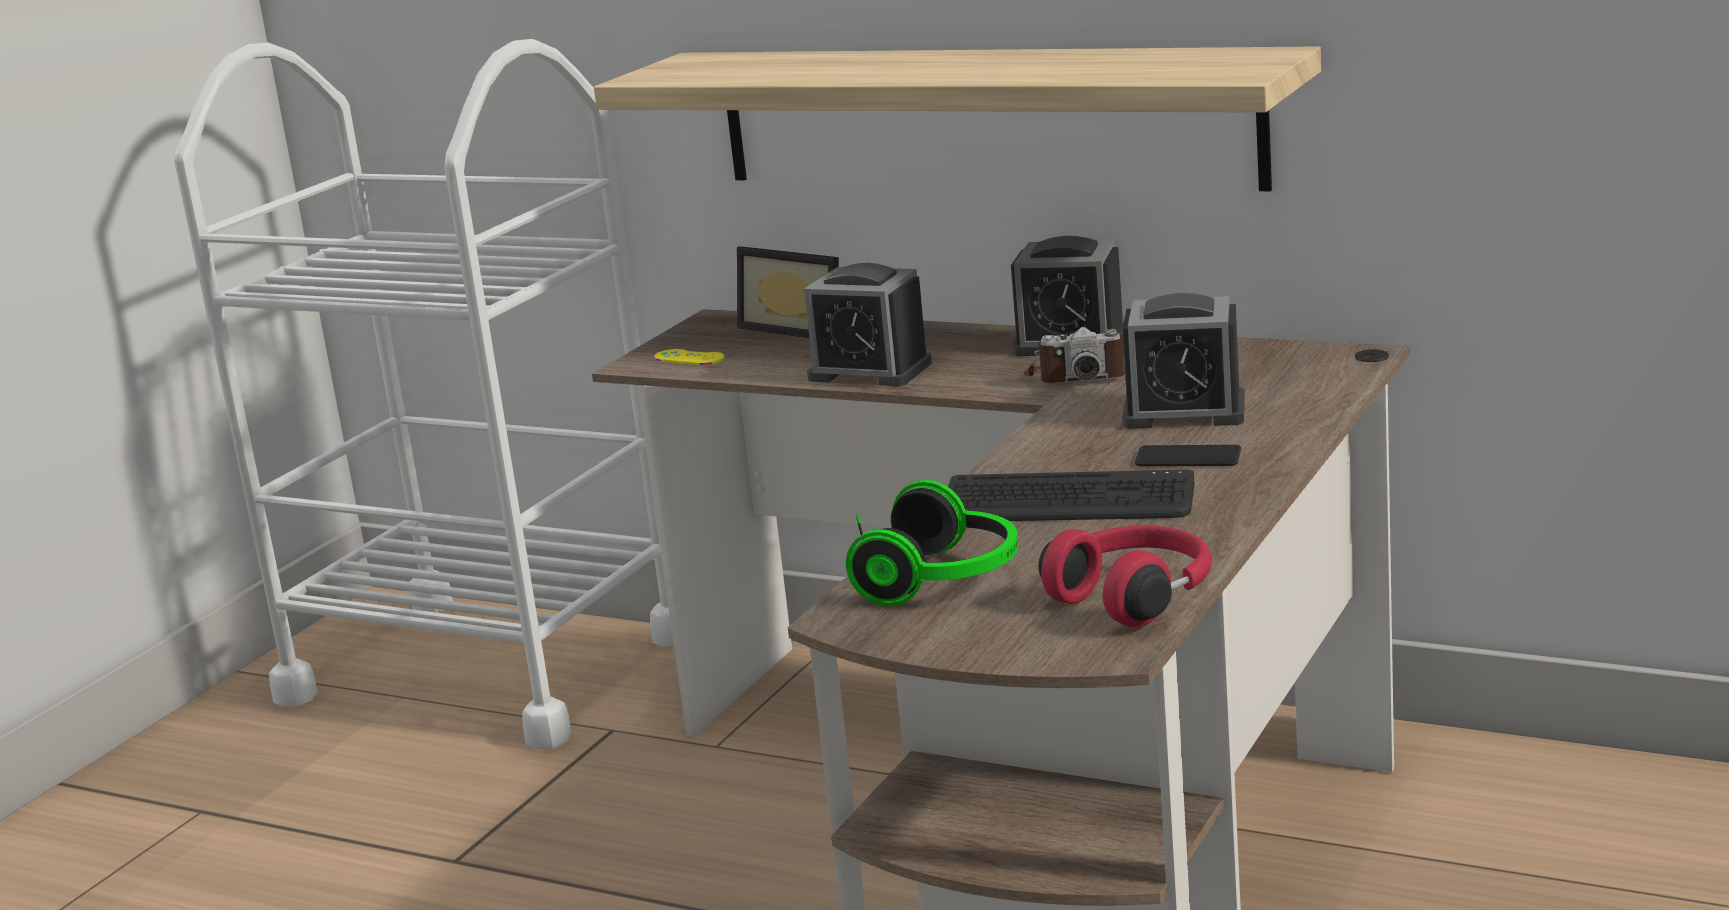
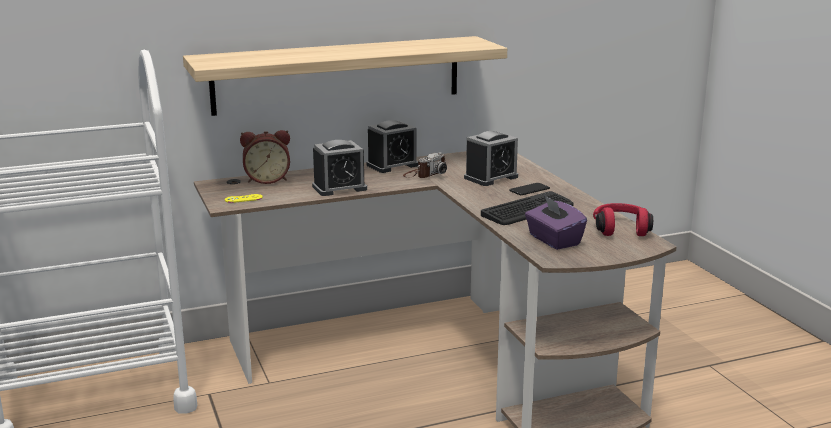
camera: 50 degrees left, 0 degrees up
(799, 329) = (267, 179): picture frame -> alarm clock
(945, 580) = (553, 240): headphones -> purple tissue box

